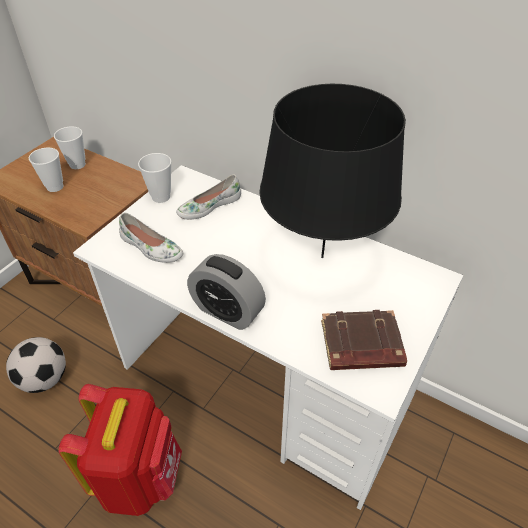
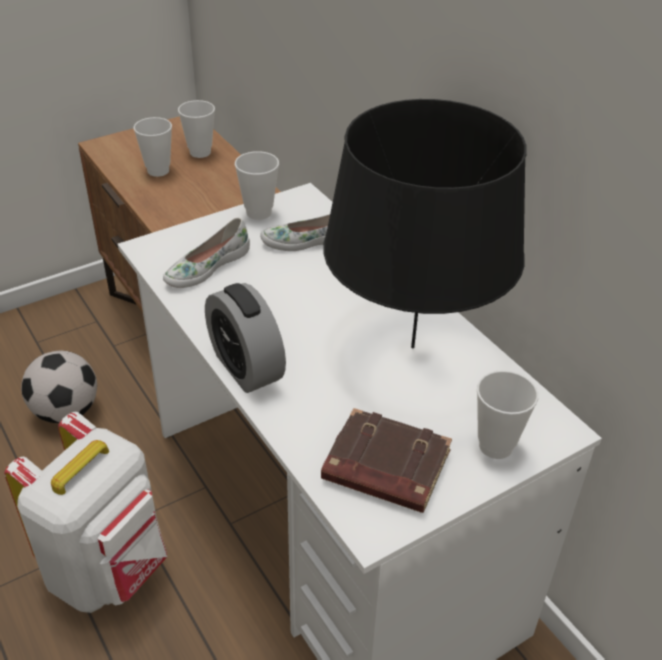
camera: 25 degrees right, 5 degrees down
(139, 476) = (108, 570): red backpack -> white backpack
(151, 248) = (206, 266): white shoe -> white shoe turned 75 degrees clockwise
(412, 304) = (495, 446): none -> cup

